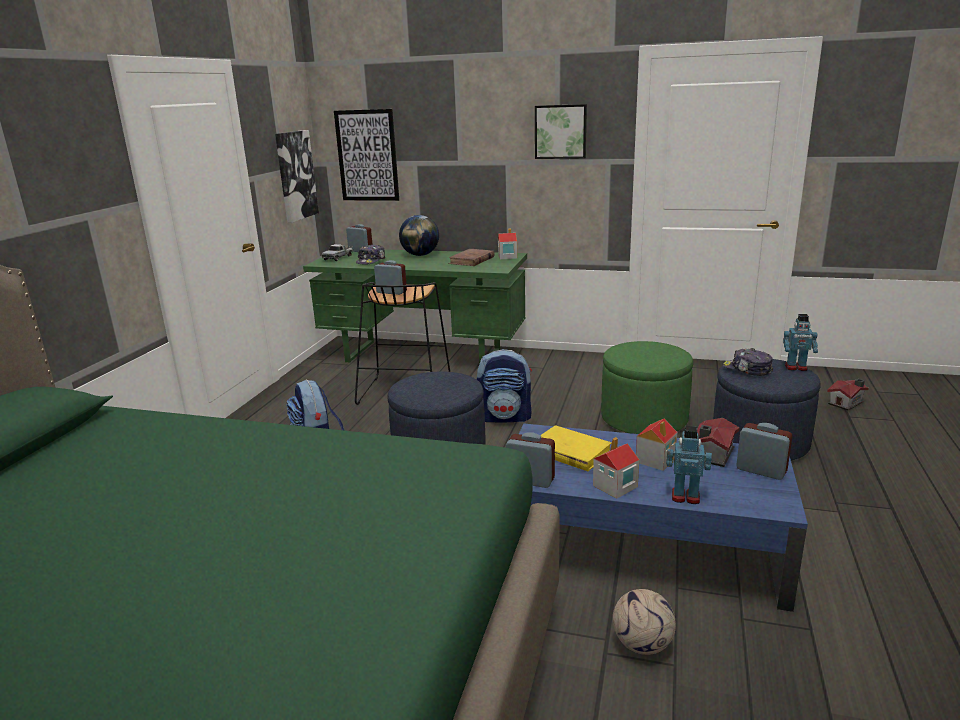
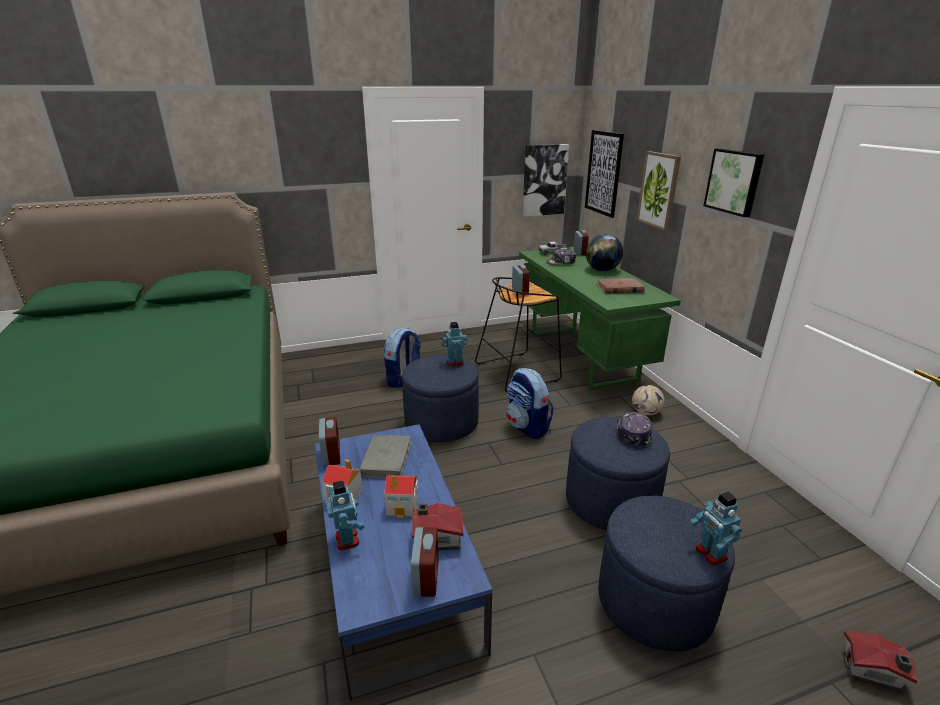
camera: 55 degrees right, 5 degrees up
(432, 376) = (454, 362): none -> toy robot
(464, 157) = (659, 190): none -> picture
(507, 257) = (653, 296): toy house -> none
(570, 452) = (386, 459): yellow book -> grey book
(642, 644) = (267, 606): football -> football (646, 413)
(644, 419) = (611, 501): green ottoman -> blue ottoman
(747, 370) = (654, 514): cap -> cap (633, 433)

